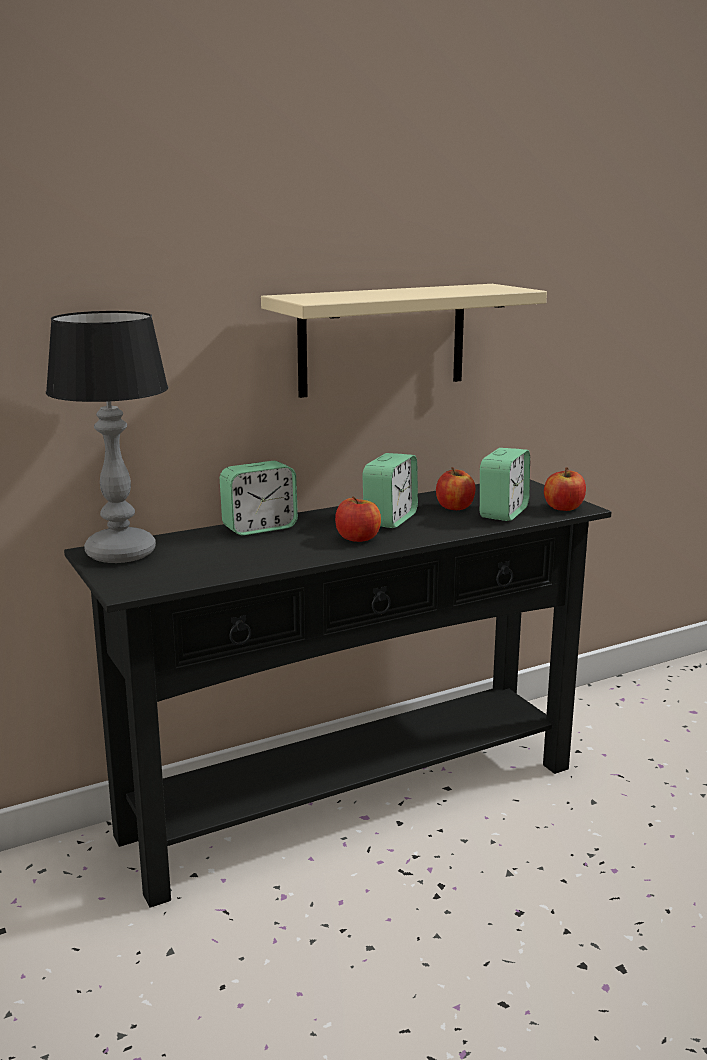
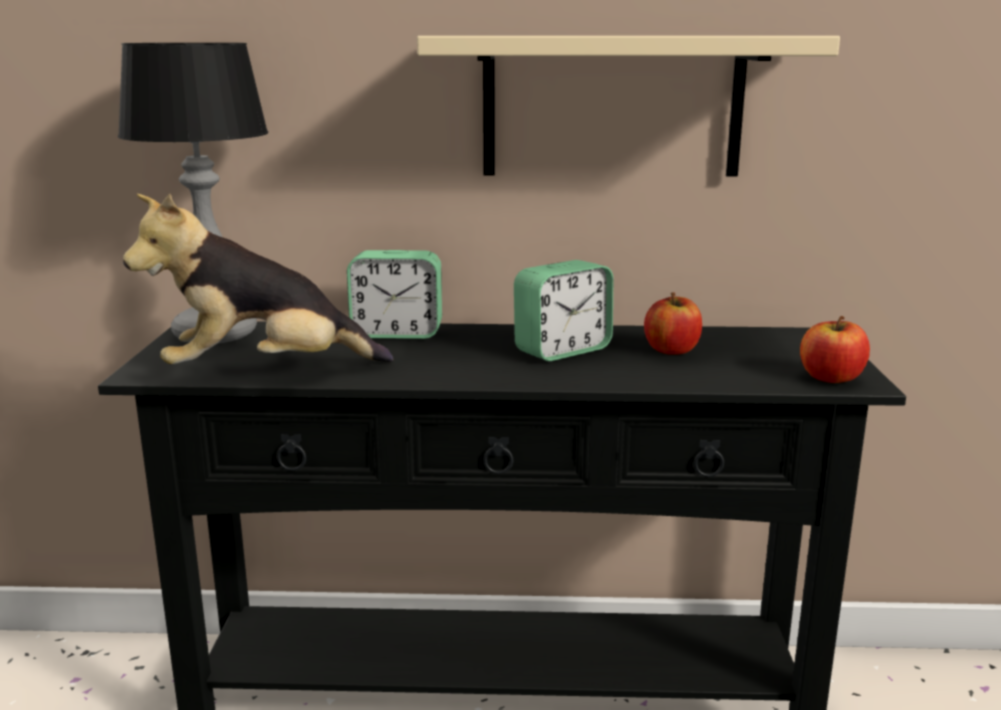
camera: 30 degrees right, 0 degrees up
(217, 572) = (264, 372): none -> plush toy
(358, 538) = (484, 366): apple -> none
(503, 512) = (729, 368): alarm clock -> none

